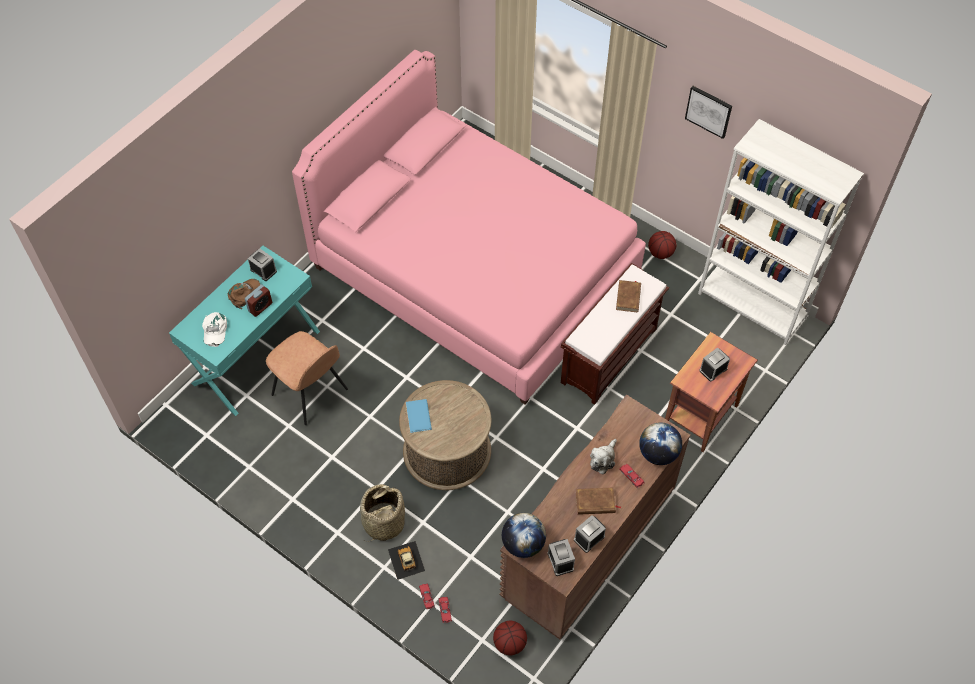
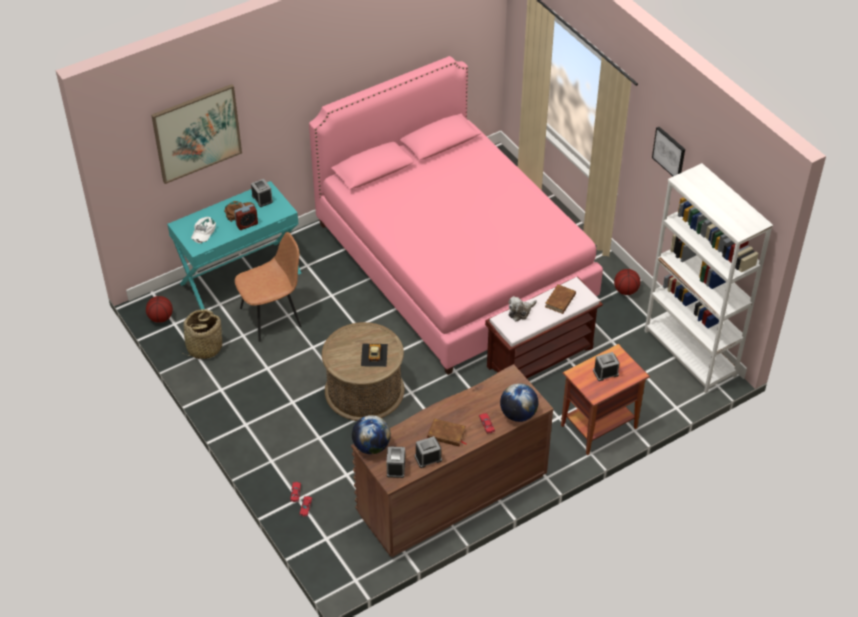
camera: 20 degrees right, 10 degrees down
(181, 227) = (197, 133): none -> picture
(311, 393) = (272, 317): brown chair -> brown chair turned 90 degrees counterclockwise
(383, 522) = (286, 428): basket -> basket (204, 347)
(406, 560) = (291, 461): toy car -> toy car (374, 355)
(417, 417) = (340, 344): blue book -> none
(509, 643) = (347, 548): basketball -> basketball (160, 318)
(603, 459) = (469, 405): plush toy -> plush toy (520, 312)

